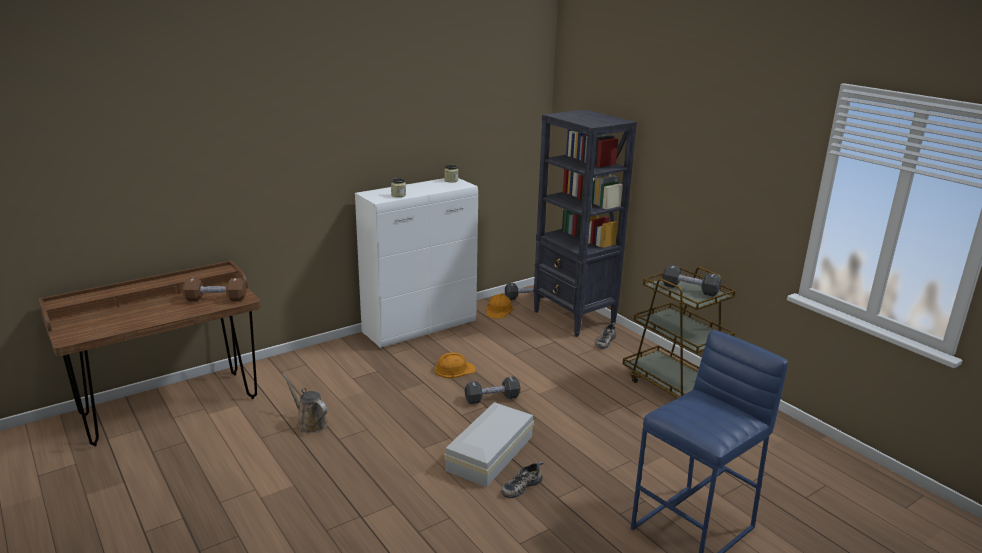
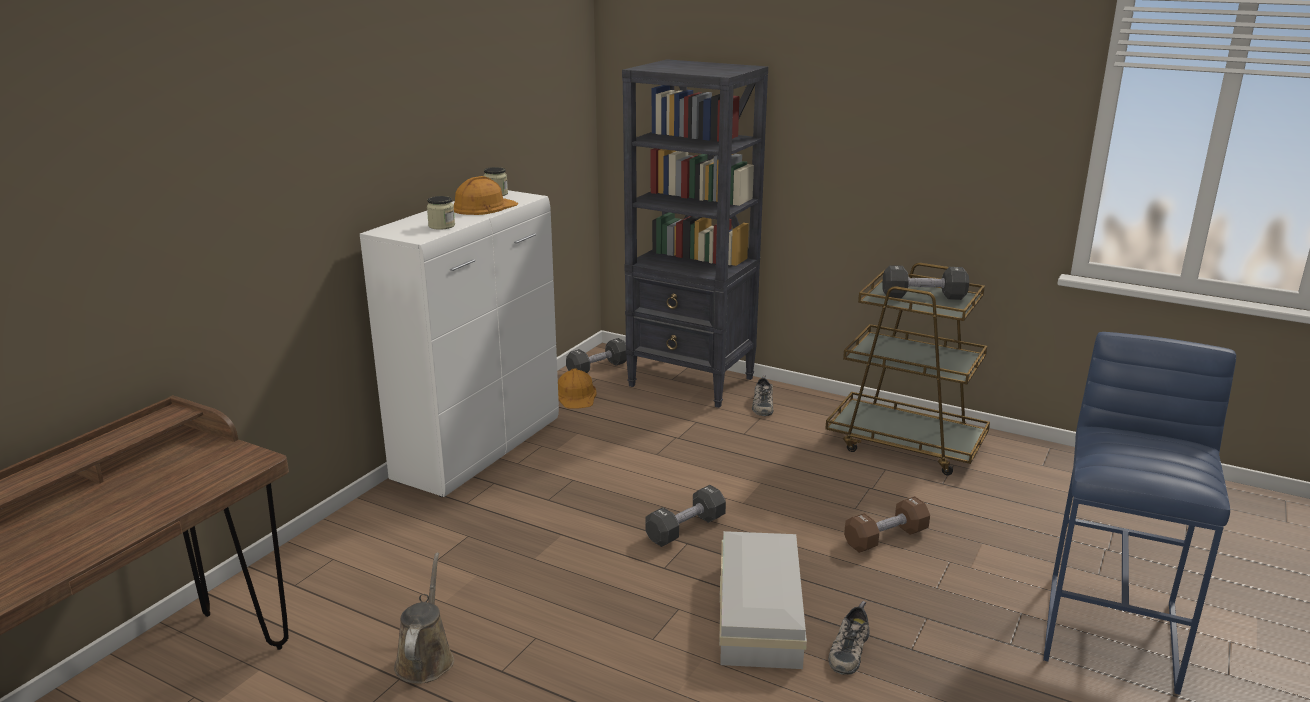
camera: 25 degrees left, 0 degrees up
(216, 299) = (193, 474): brown dumbbell -> brown dumbbell (885, 538)
(309, 423) = (426, 658): brown watering can -> brown watering can turned 75 degrees clockwise
(454, 369) = (589, 500): orange hard hat -> orange hard hat (483, 206)

